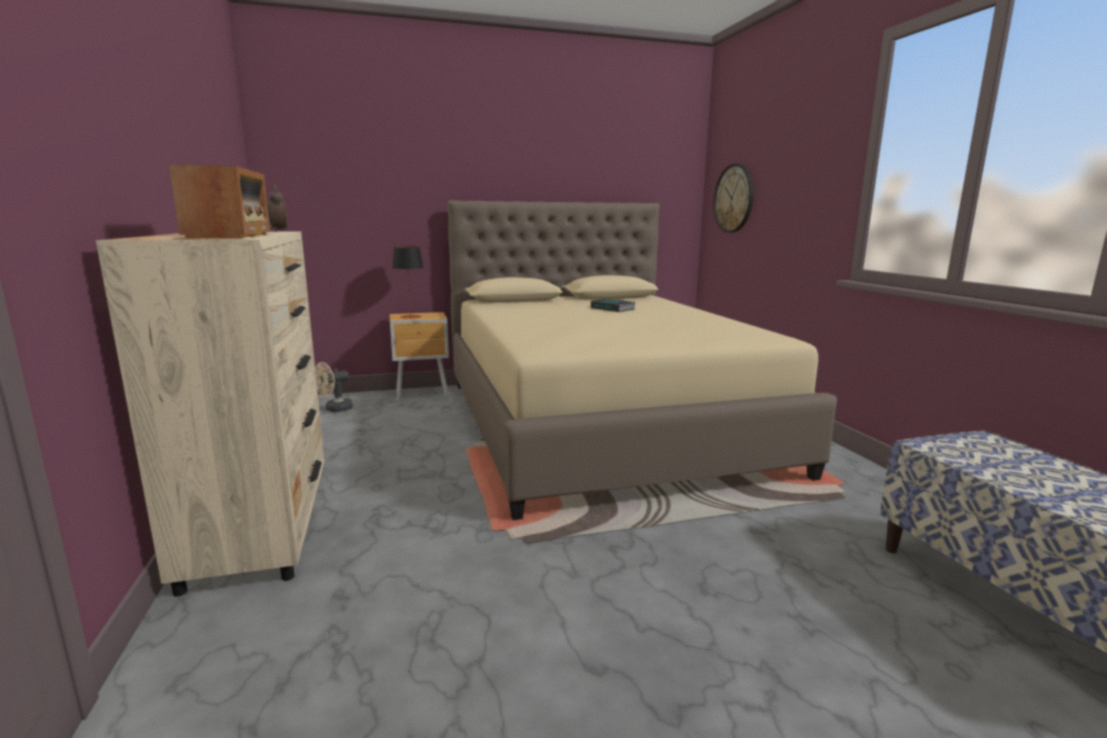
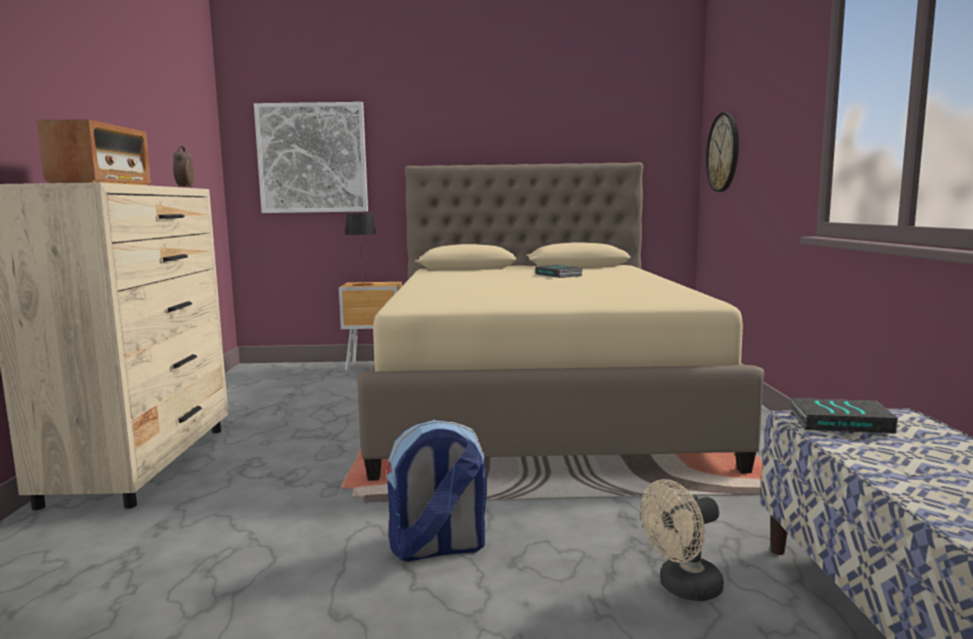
camera: 15 degrees right, 5 degrees down
(335, 409) = (282, 375): beige fan -> beige fan (683, 588)
(350, 189) = (312, 158): none -> picture
(630, 585) = (438, 549): none -> backpack
(957, 448) = (840, 422): none -> book

